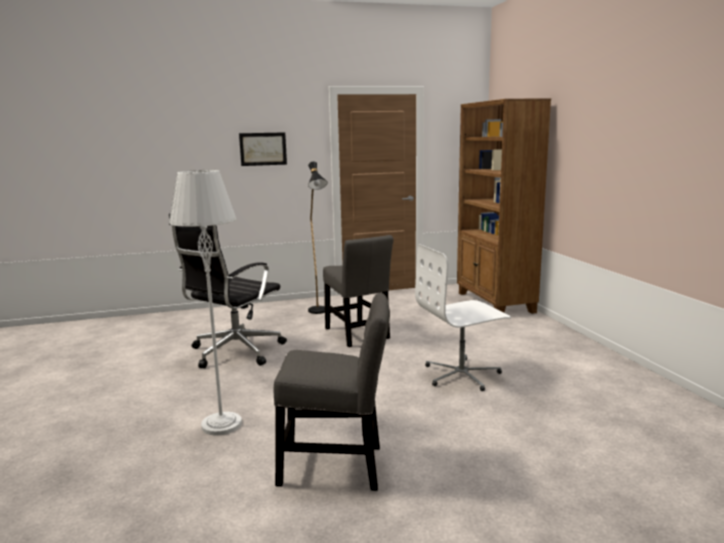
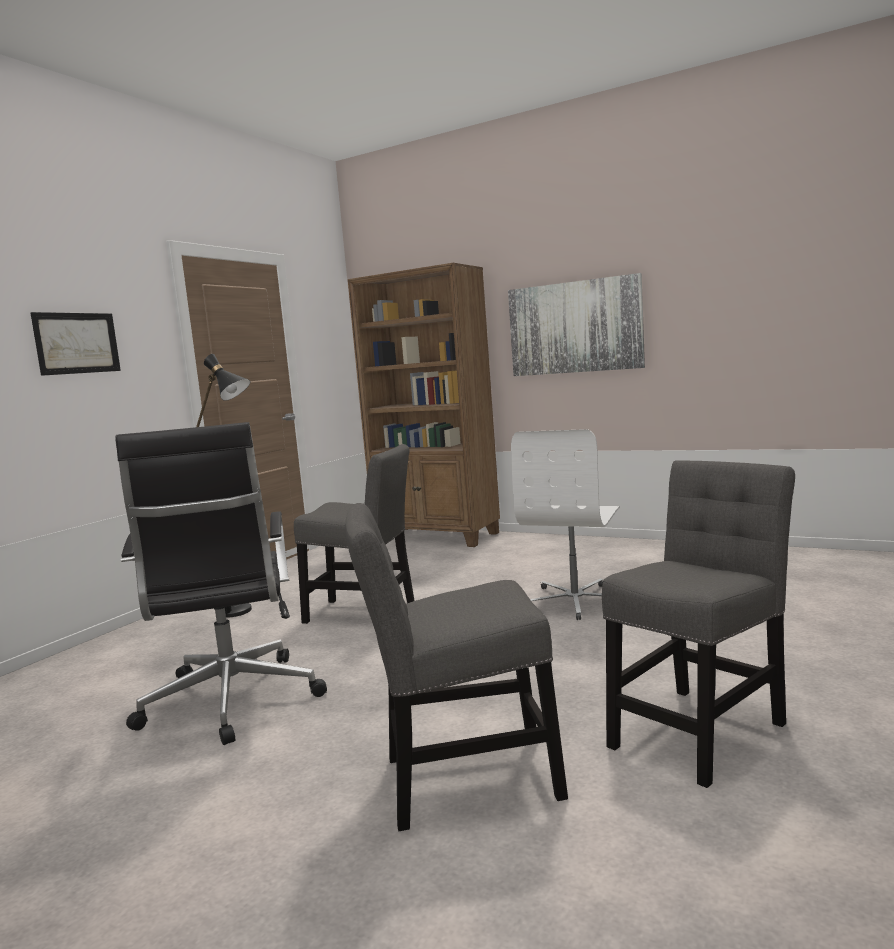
camera: 45 degrees left, 5 degrees down
(221, 424) = (461, 781): grey floor lamp -> grey chair
(600, 158) = (575, 327): none -> picture

